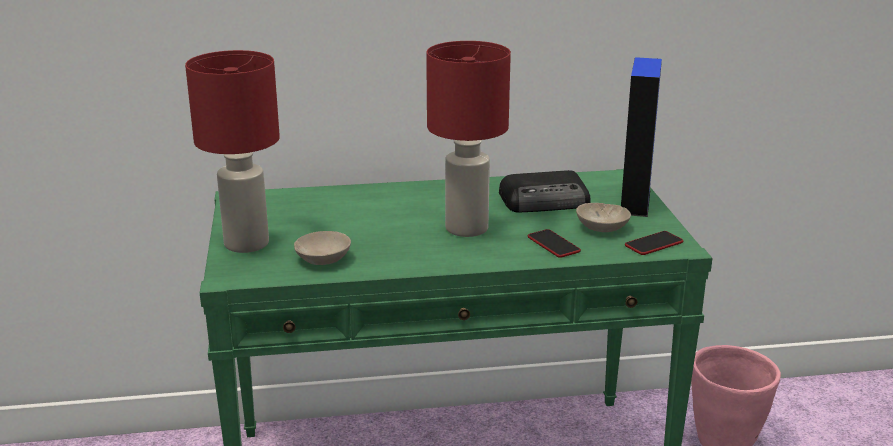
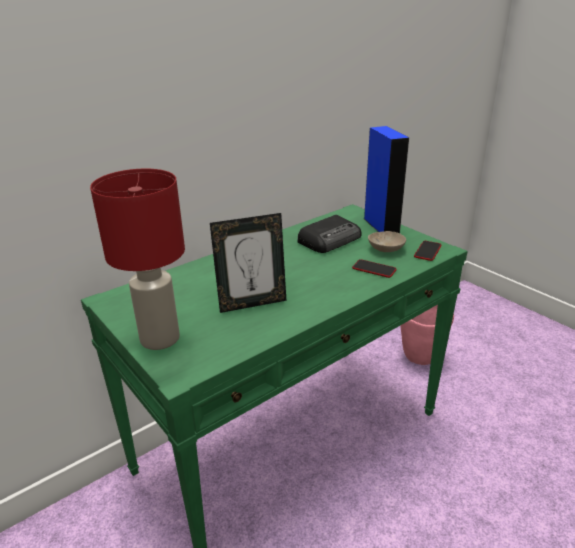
camera: 30 degrees left, 5 degrees up
(325, 259) = (238, 331): beige bowl -> none
(370, 239) = (252, 303): none -> picture frame
(468, 228) = (307, 274): red table lamp -> none

